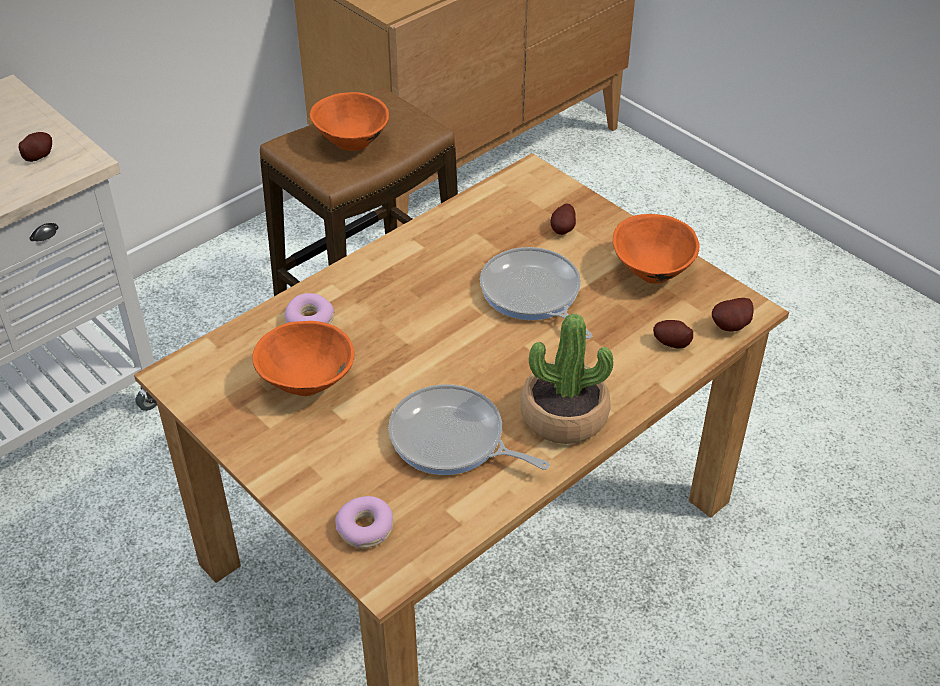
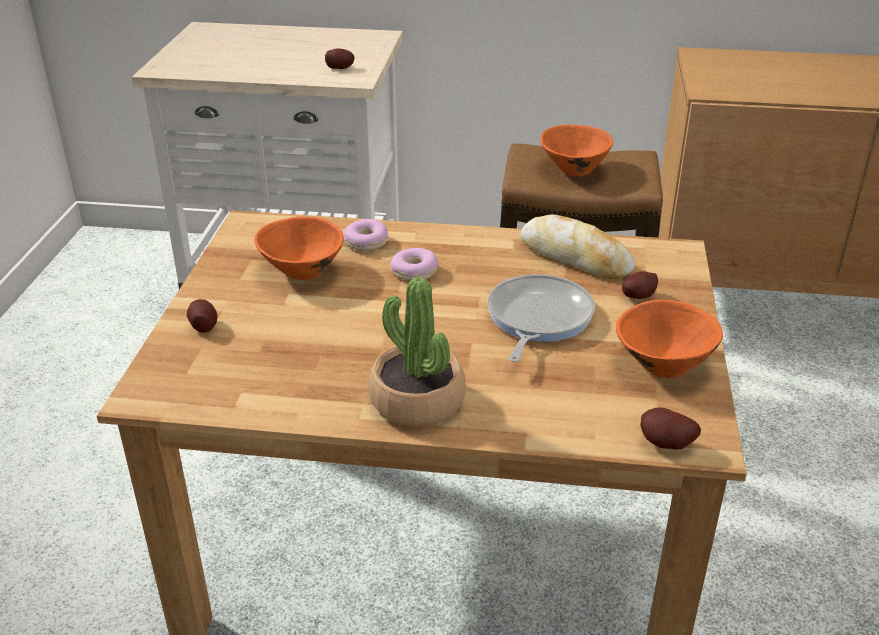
camera: 50 degrees right, 10 degrees down
(365, 528) = (183, 365): donut -> donut (414, 272)
(452, 440) = (320, 359): frying pan -> none
(477, 225) = (575, 257): none -> bread
(671, 342) = (589, 418): potato -> potato (203, 325)

